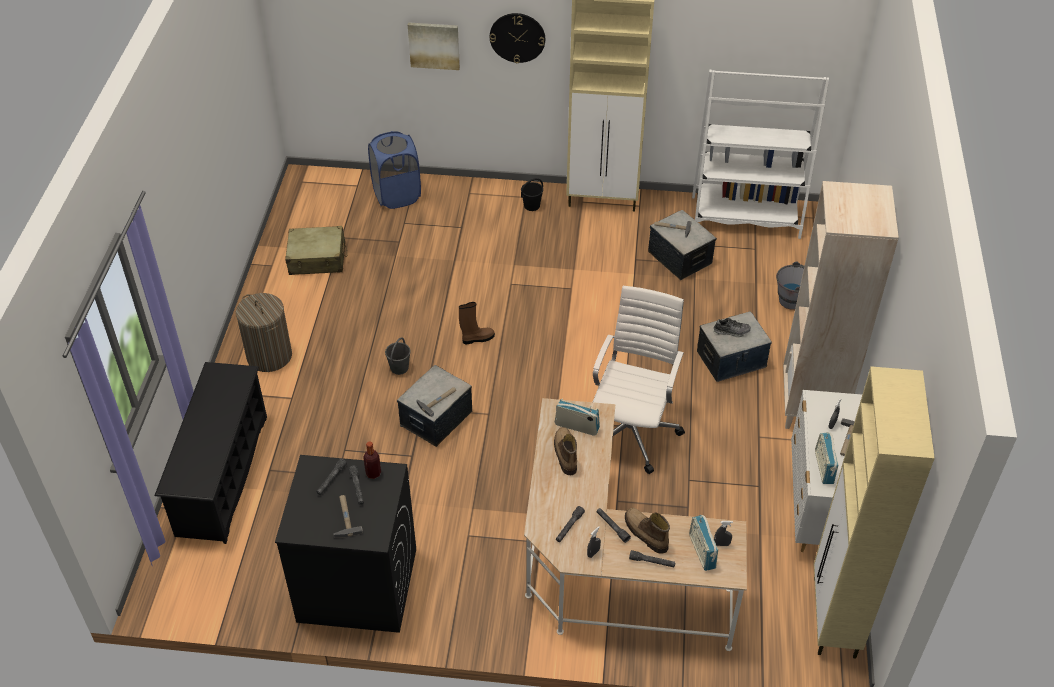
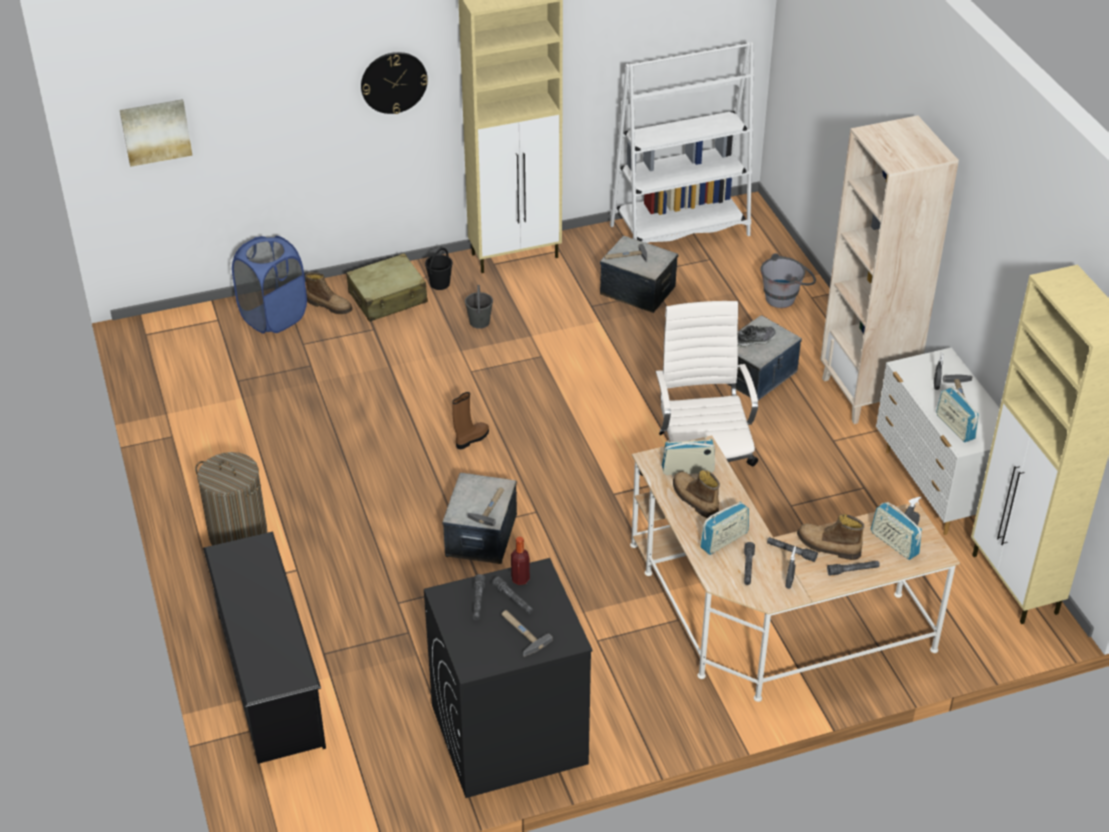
camera: 25 degrees left, 5 degrees down
(317, 259) = (224, 412): beige suitcase -> beige suitcase (388, 298)
(399, 367) = (403, 497): grey bucket -> grey bucket (479, 322)
(434, 45) = (294, 116): picture -> picture (156, 131)
(441, 199) = (330, 306): none -> boot
(565, 497) = (724, 540): none -> radio

